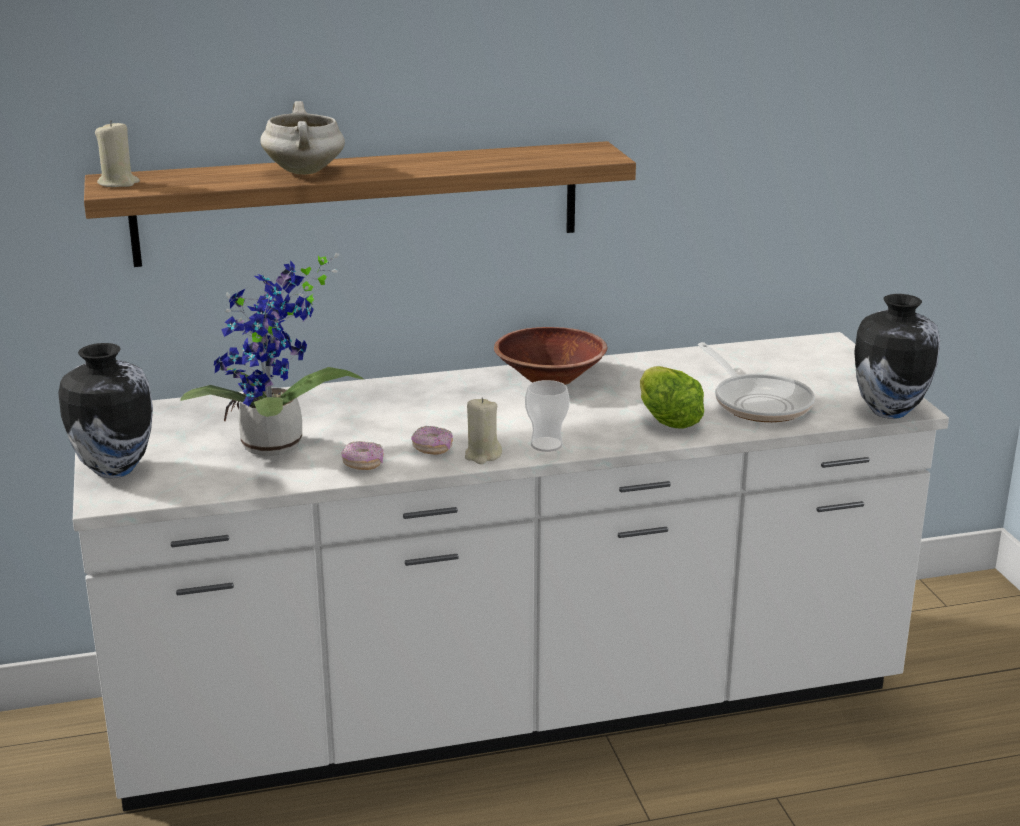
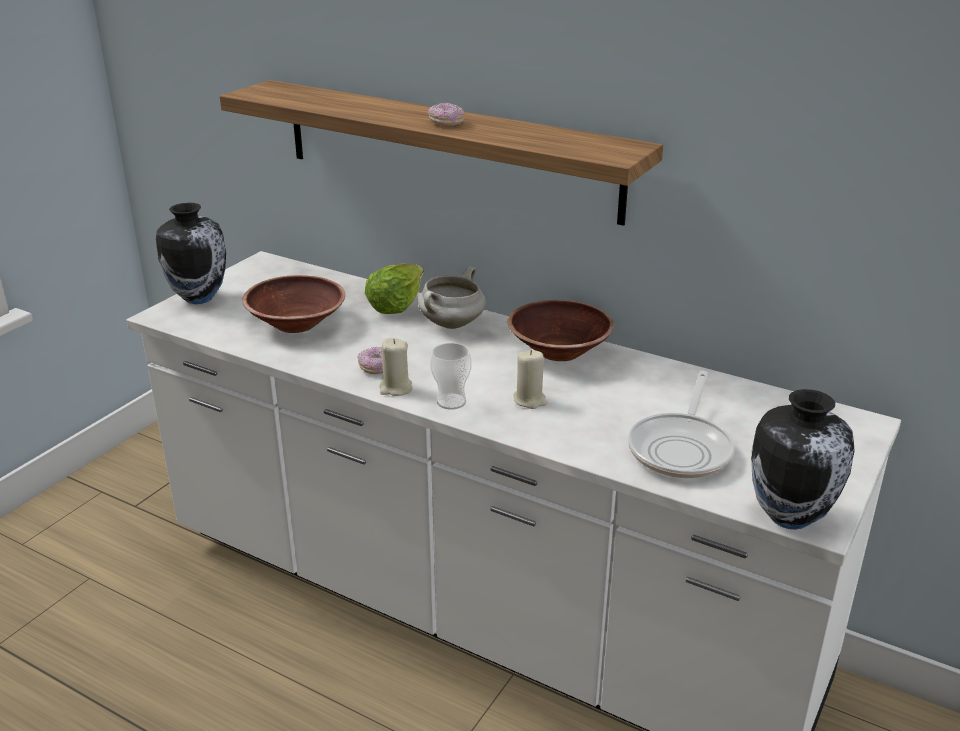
camera: 45 degrees right, 5 degrees up
(118, 183) = (265, 89): beige candle -> beige candle (530, 400)
(276, 449) = (296, 324): potted plant -> brown bowl
(305, 172) = (381, 110): white cooking pot -> white cooking pot (452, 325)
(363, 465) = (317, 358): donut -> donut (446, 123)
(666, 418) = (578, 424): lettuce -> lettuce (395, 305)

